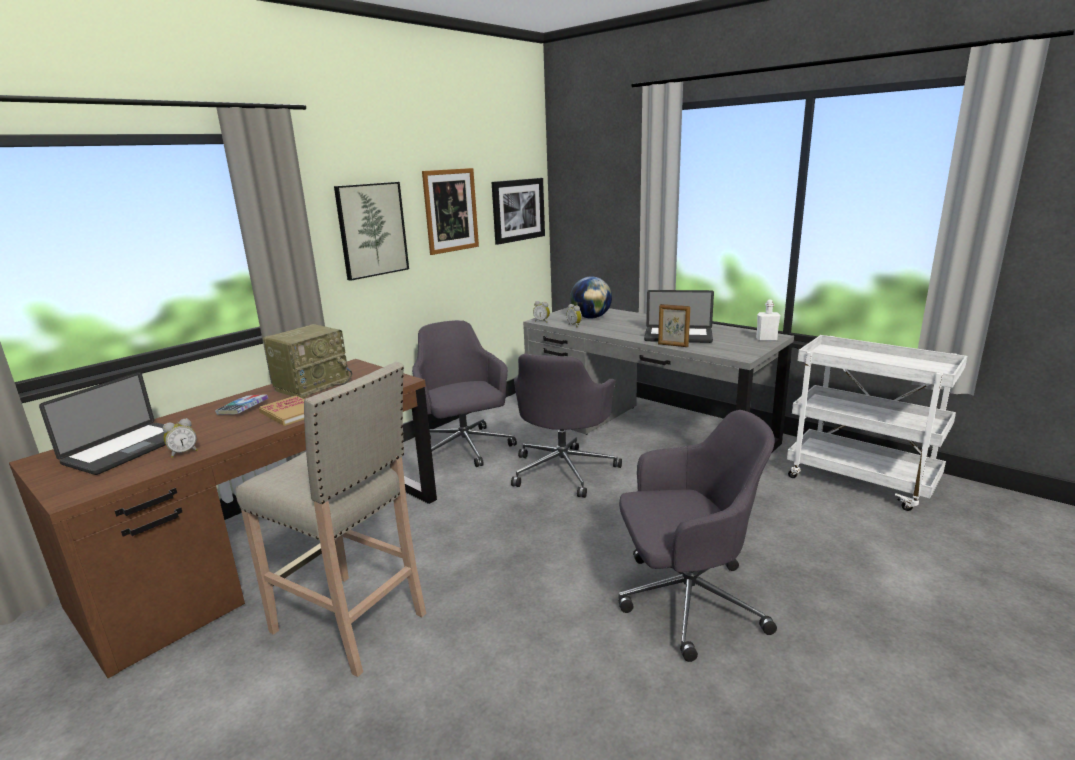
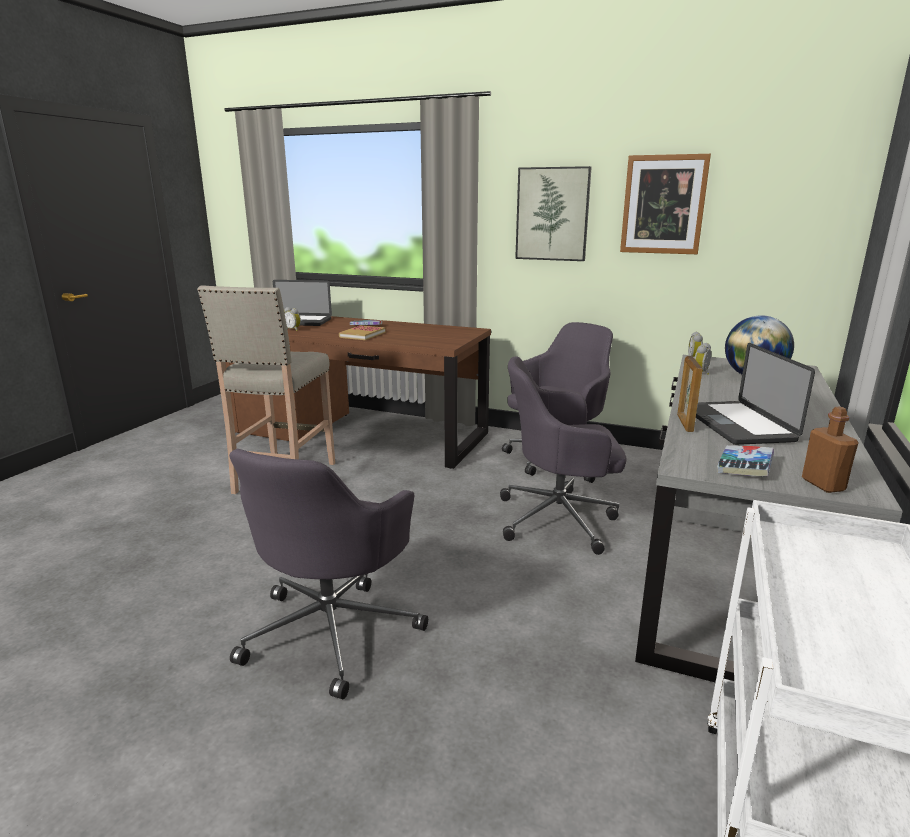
camera: 70 degrees right, 0 degrees up
(312, 385) = (419, 330): radio -> none
(518, 210) = (792, 216): picture -> none
(686, 601) = (333, 629): grey office chair -> grey office chair turned 45 degrees clockwise
(742, 347) = (744, 467): none -> book
(766, 339) = (823, 485): white bottle -> brown bottle

